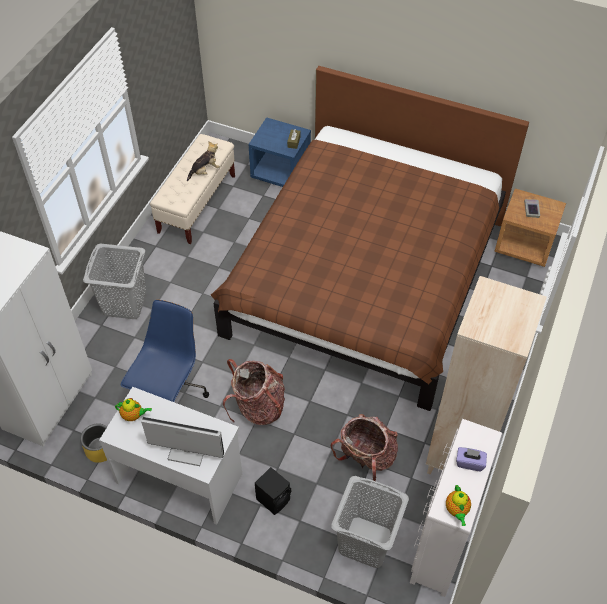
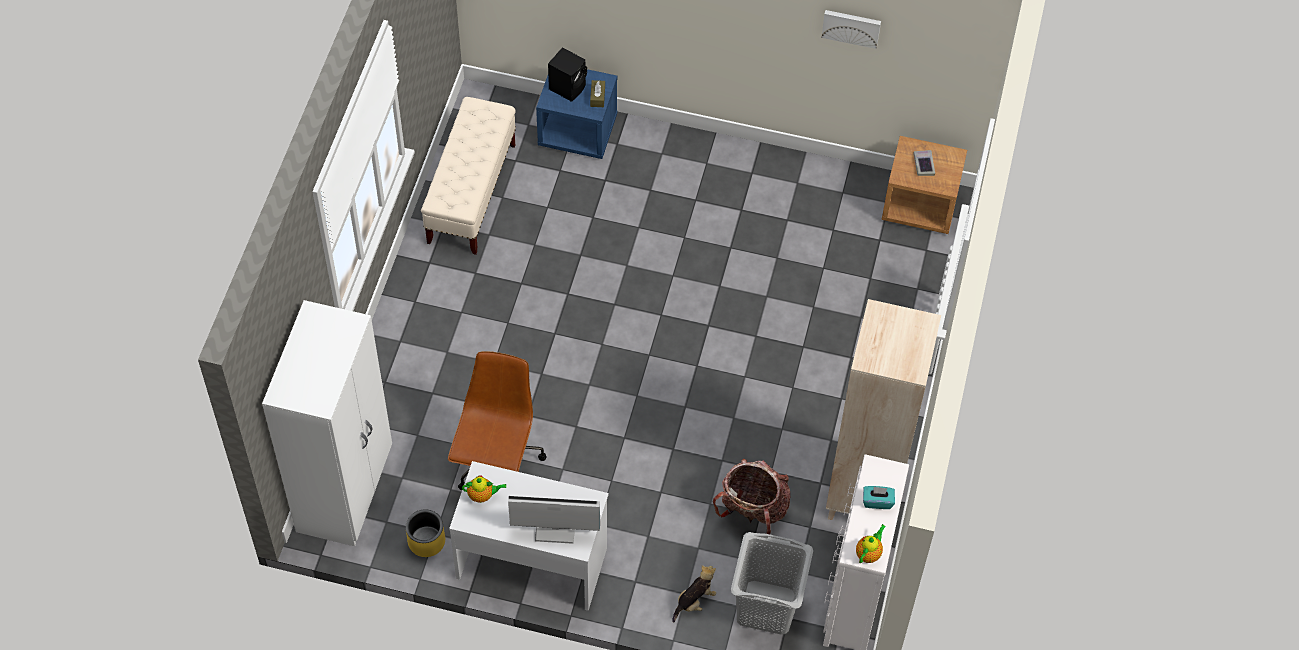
camera: 10 degrees left, 5 degrees up
(125, 304) = (408, 349): grey laundry basket -> none
(170, 395) = (497, 462): blue office chair -> brown office chair
(205, 171) = (485, 155): plush toy -> plush toy (694, 601)
(258, 407) = (610, 464): backpack -> none
(274, 498) = (651, 572): black speaker -> black speaker (568, 87)
(365, 277) = (717, 275): brown bed -> none
(457, 510) = (869, 553): teapot -> teapot turned 135 degrees counterclockwise
(469, 463) = (877, 501): purple tissue box -> turquoise tissue box
(486, 88) = (851, 27): none -> picture

